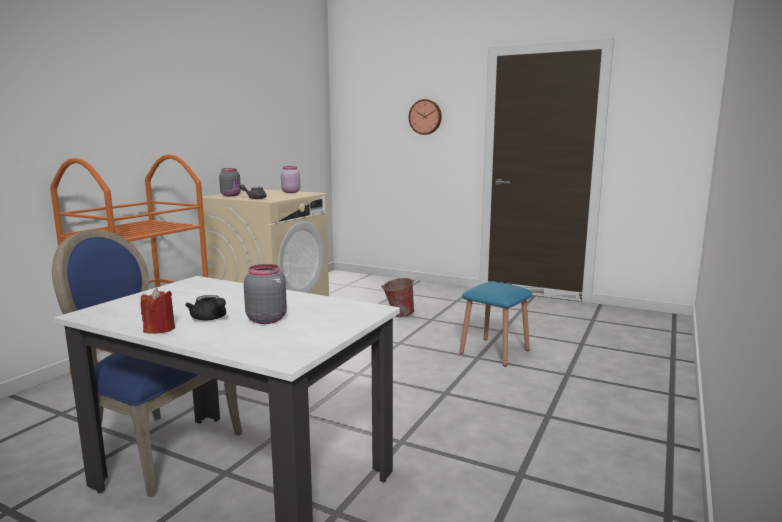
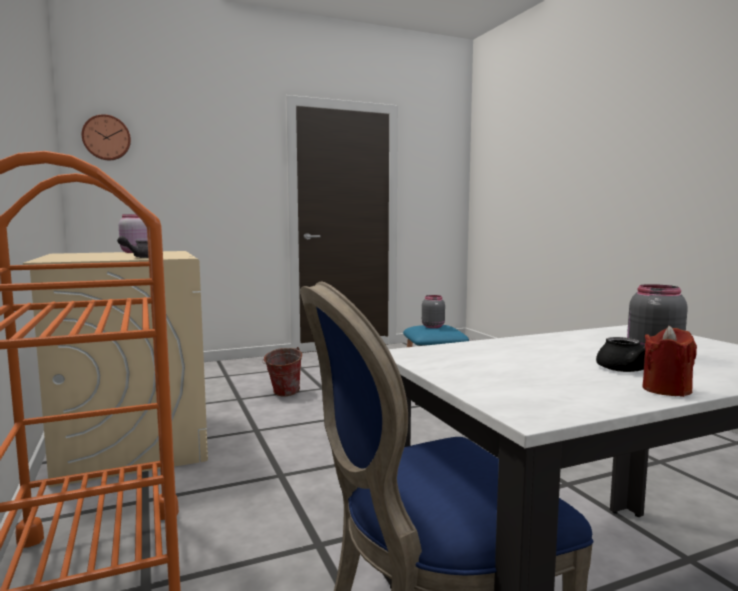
camera: 50 degrees left, 5 degrees down
(231, 195) = (75, 258): grey jar -> grey jar (433, 326)
(425, 117) = (215, 164): wall clock -> wall clock (106, 138)

